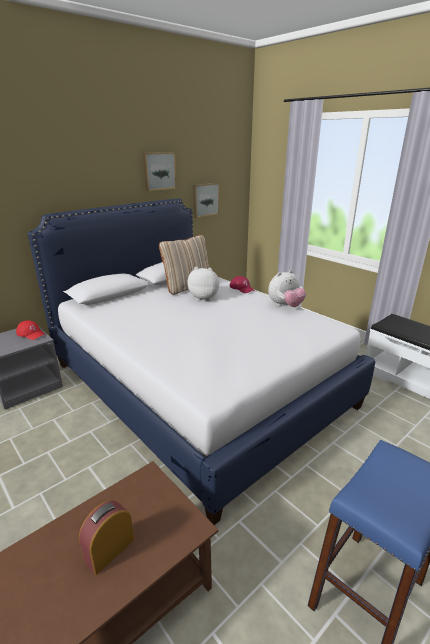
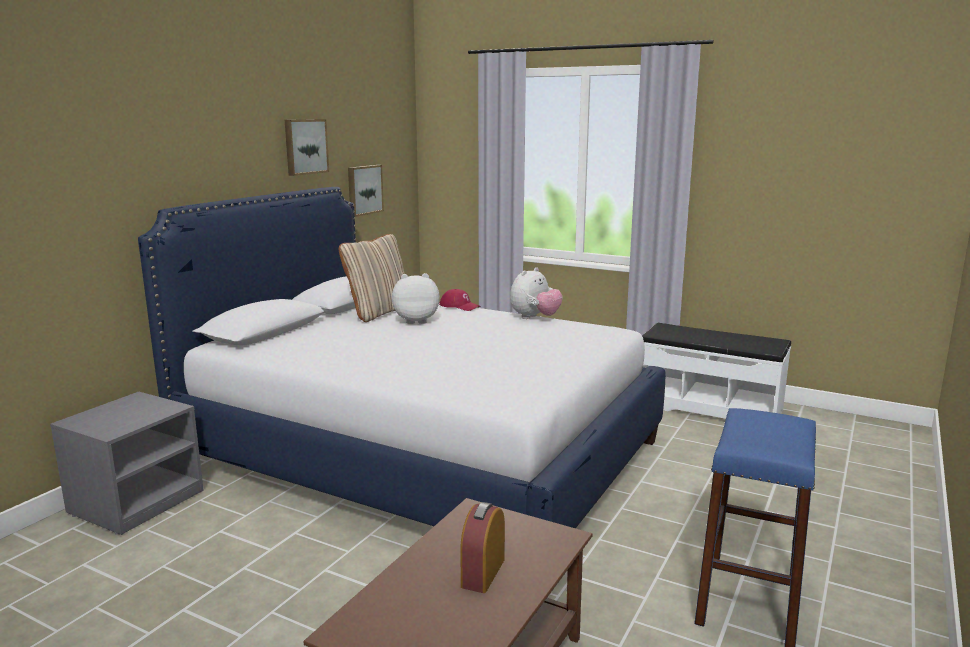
camera: 20 degrees left, 10 degrees down
(31, 333) = (146, 404): red cap -> none

